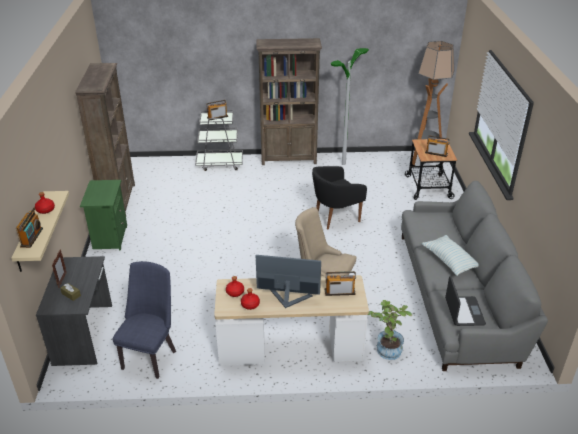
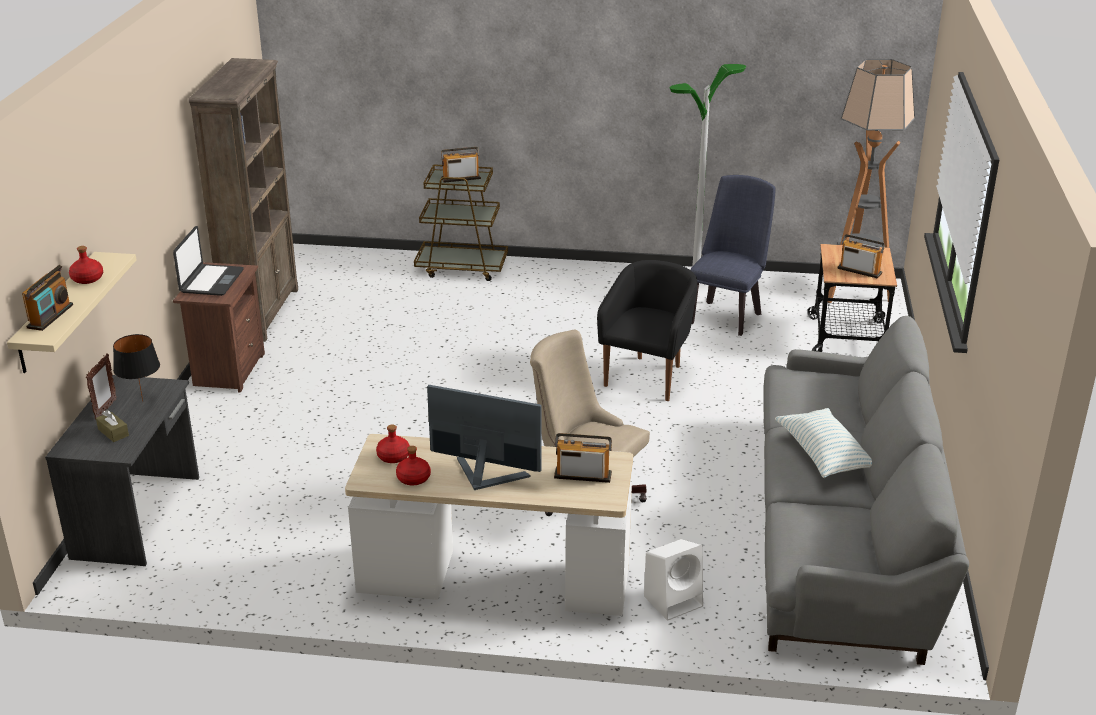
camera: 10 degrees right, 5 degrees down
(82, 273) = (142, 402): none -> black table lamp
(109, 237) = (228, 370): green nightstand -> brown nightstand
(151, 356) = (241, 564): blue chair -> blue chair (727, 315)
(220, 163) = (462, 268): grey cart -> brown cart
(289, 159) = (593, 270): brown bookcase -> none
(335, 218) = (648, 376): black armchair -> black armchair turned 135 degrees clockwise
(386, 348) = (674, 600): potted plant -> white speaker
(464, 311) = (820, 541): laptop -> laptop (211, 281)

